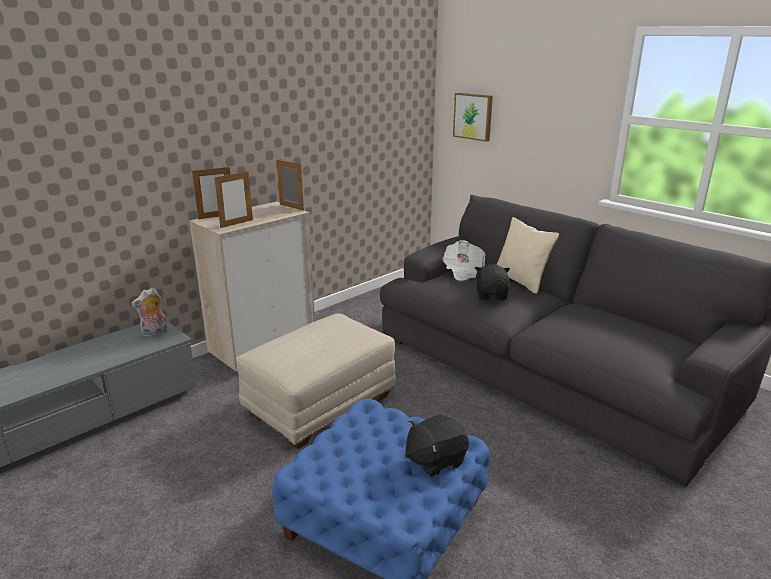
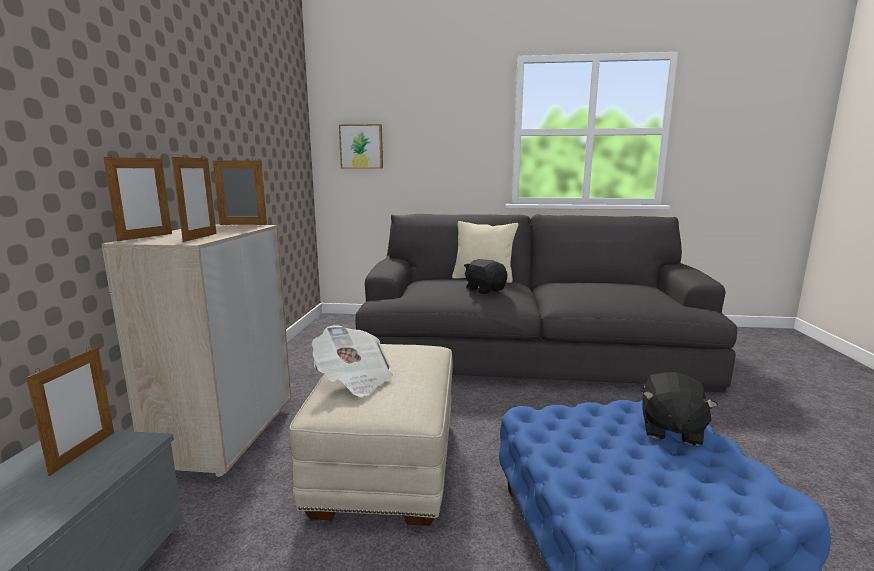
camera: 40 degrees left, 10 degrees down
(155, 334) = (83, 452): plush toy -> picture frame
(463, 272) = (430, 281): newspaper -> newspaper (353, 379)

